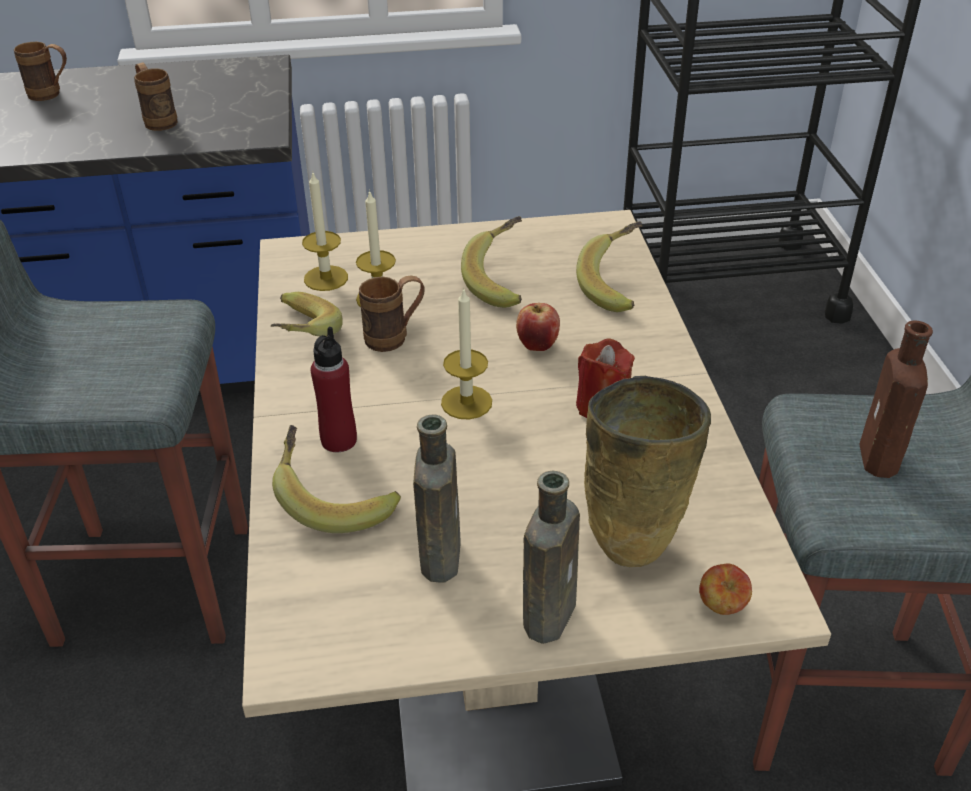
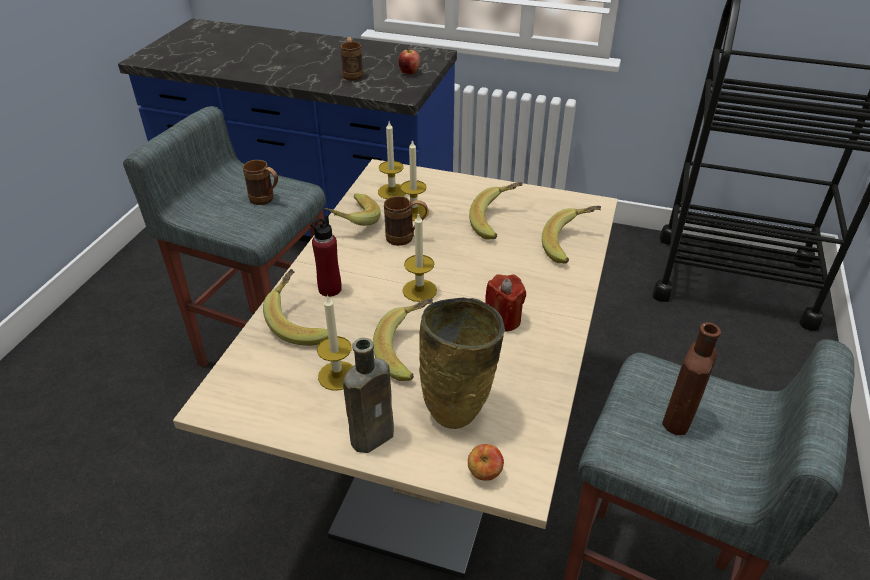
camera: 25 degrees right, 0 degrees up
(51, 95) = (307, 48): brown mug -> brown mug (266, 200)
(440, 554) = (337, 375): brown bottle -> candle
(514, 488) = (410, 352): none -> banana
(538, 345) = (490, 269): apple -> apple (409, 72)

